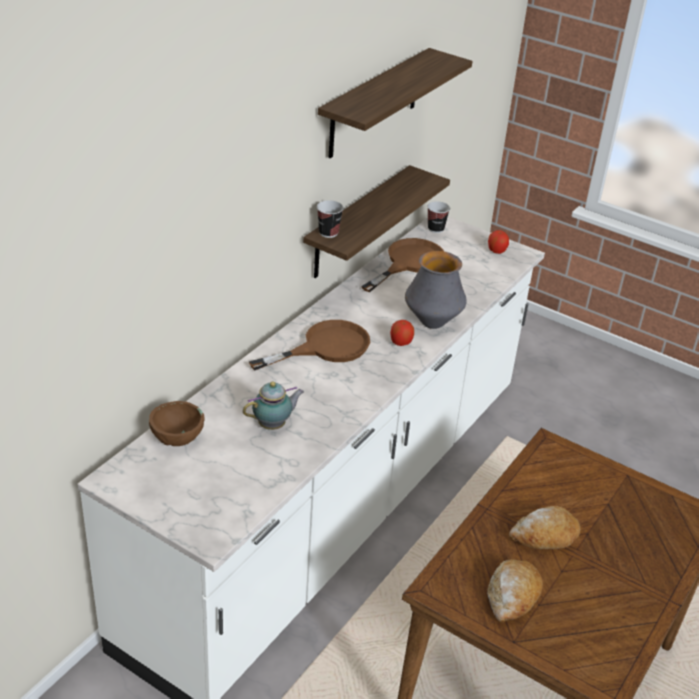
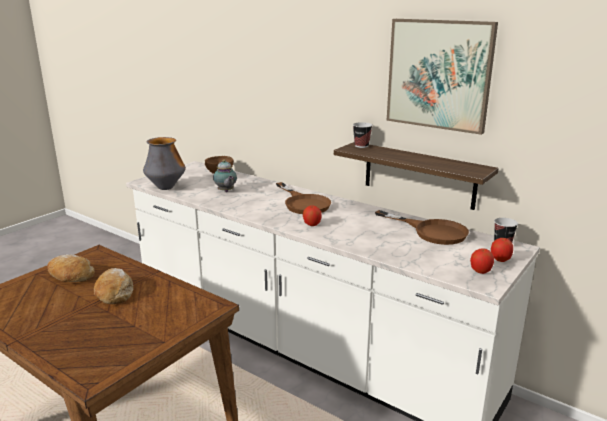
camera: 95 degrees right, 15 degrees down
(374, 103) = (439, 74): shelf -> picture
(432, 322) = (341, 236): vase -> vase (166, 187)
(469, 236) = (500, 259): none -> apple

